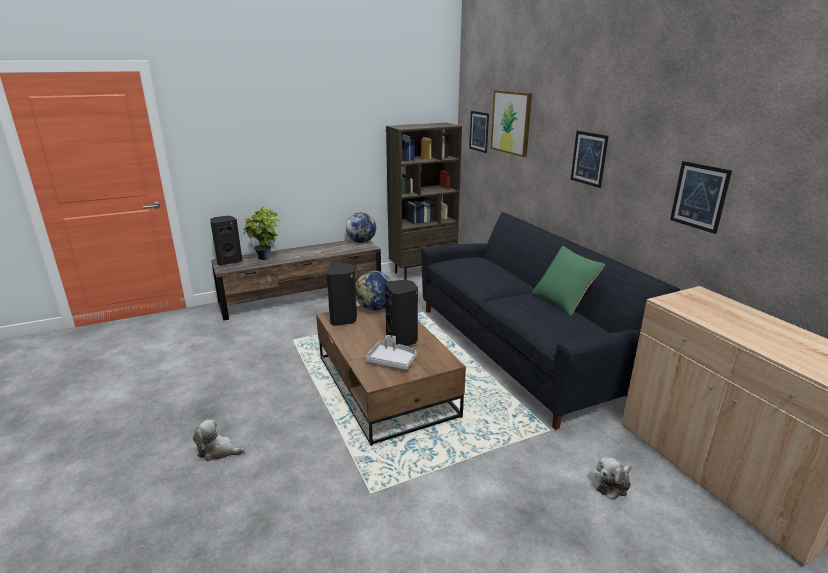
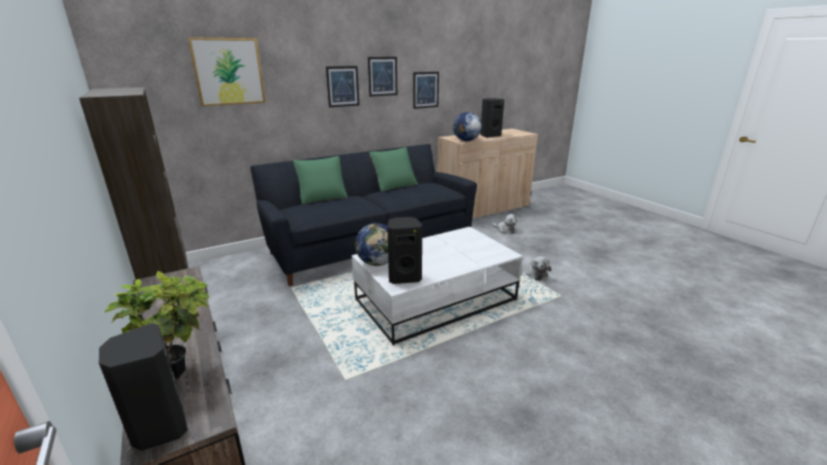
camera: 95 degrees left, 0 degrees up
(218, 451) = (572, 385): plush toy -> plush toy (536, 274)
(361, 241) = (155, 282): globe -> globe (466, 140)
(386, 386) = (436, 299): brown coffee table -> white coffee table
(392, 360) = (474, 249): grey tray -> none
(402, 340) = (439, 247): black speaker -> black speaker (490, 136)
(479, 131) = (160, 92): picture -> picture (382, 76)
(504, 266) = (322, 197): none -> green pillow

